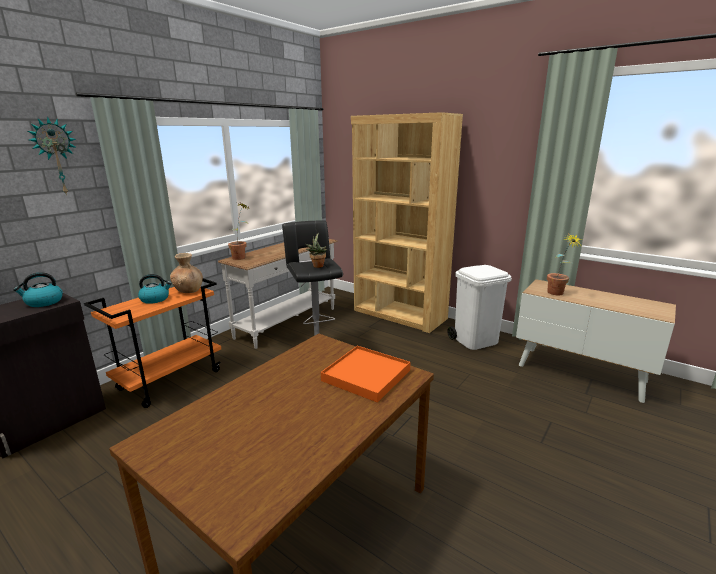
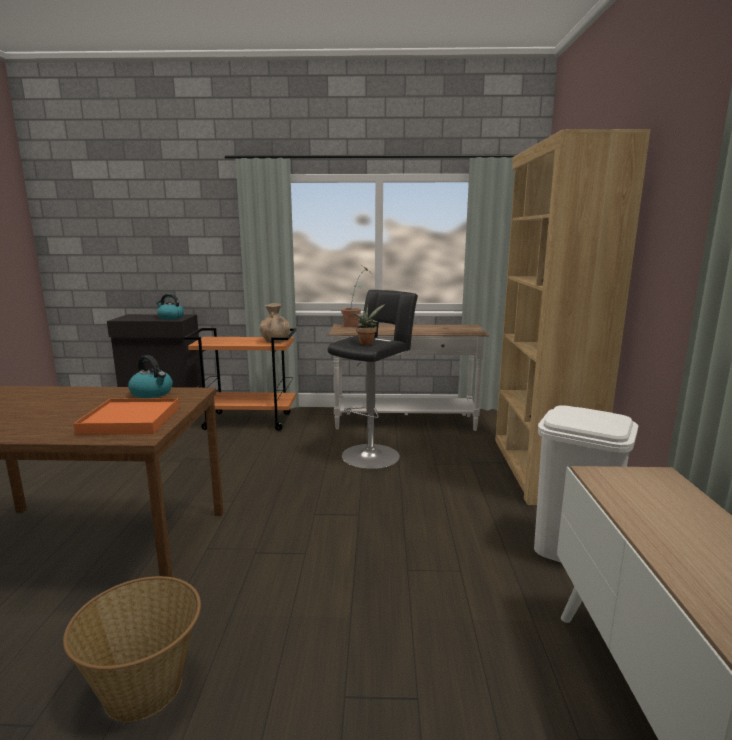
camera: 55 degrees right, 5 degrees down
(55, 157) = (212, 208): wall clock -> none
(155, 299) = (245, 340): kettle -> kettle (152, 393)
(502, 518) = (145, 688): none -> basket
(557, 294) = (625, 496): potted plant -> none

